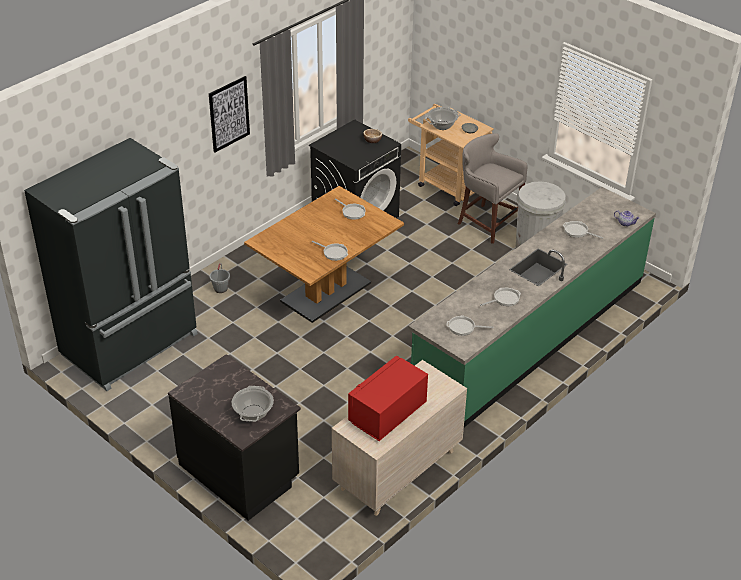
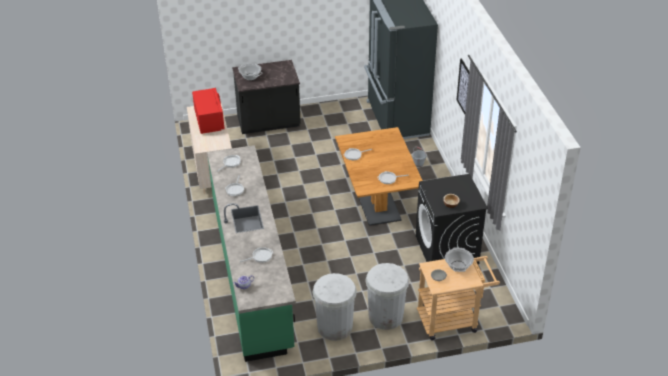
camera: 125 degrees right, 0 degrees up
(486, 222) = (386, 316): grey stool -> white trash can

